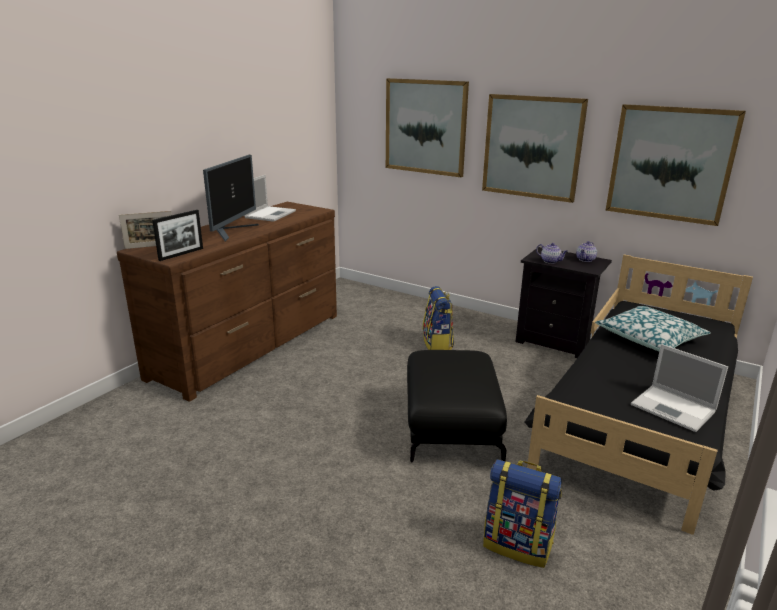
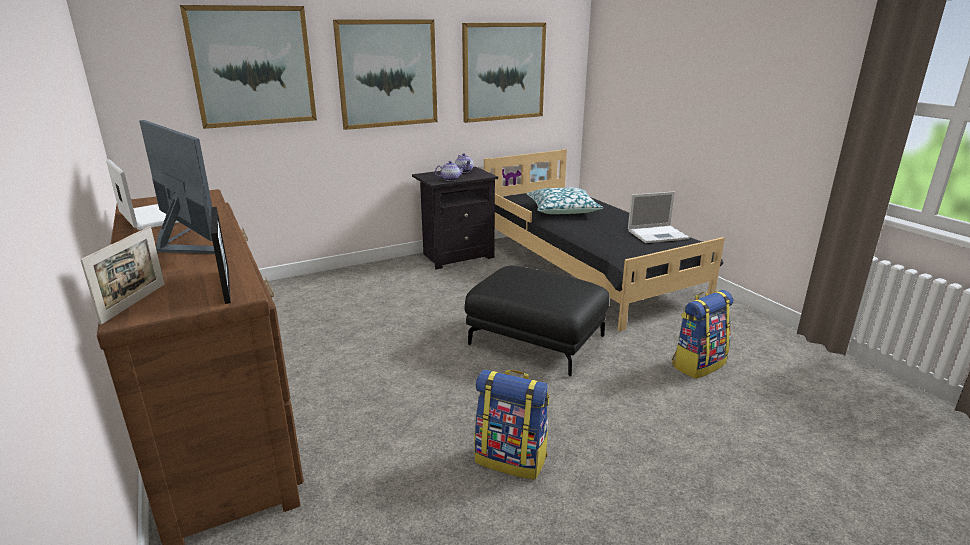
camera: 60 degrees left, 0 degrees up
(438, 344) = (392, 301): backpack -> backpack (511, 459)

